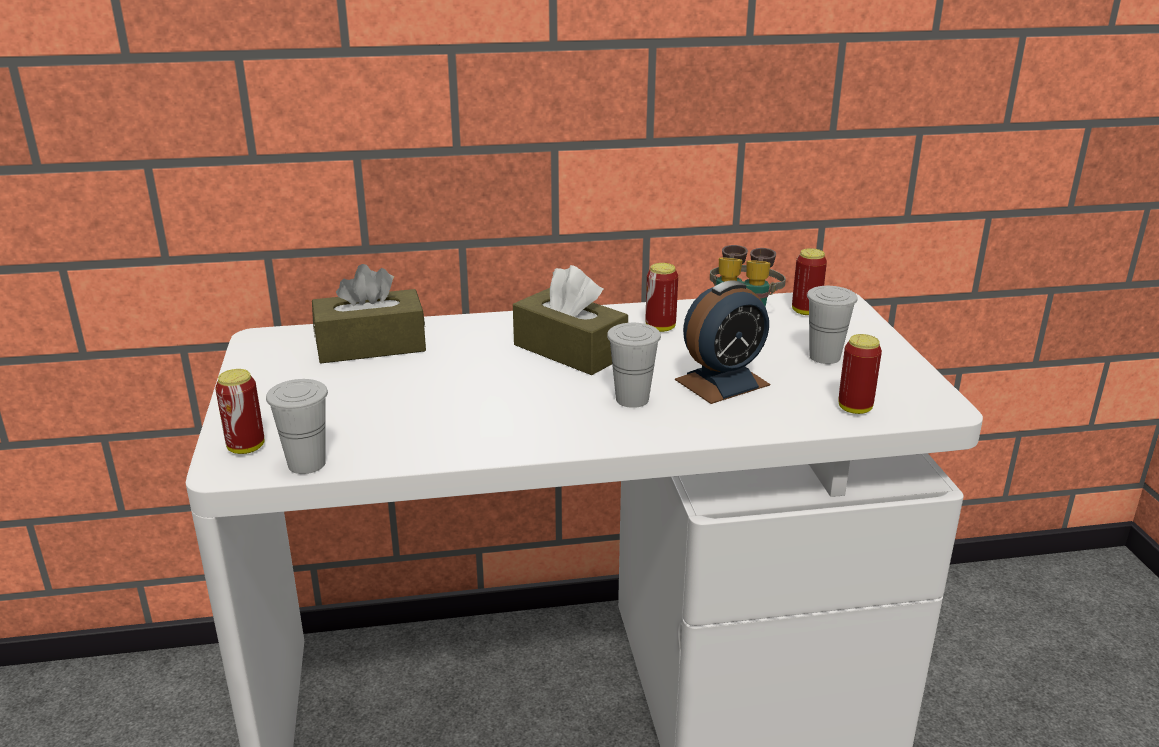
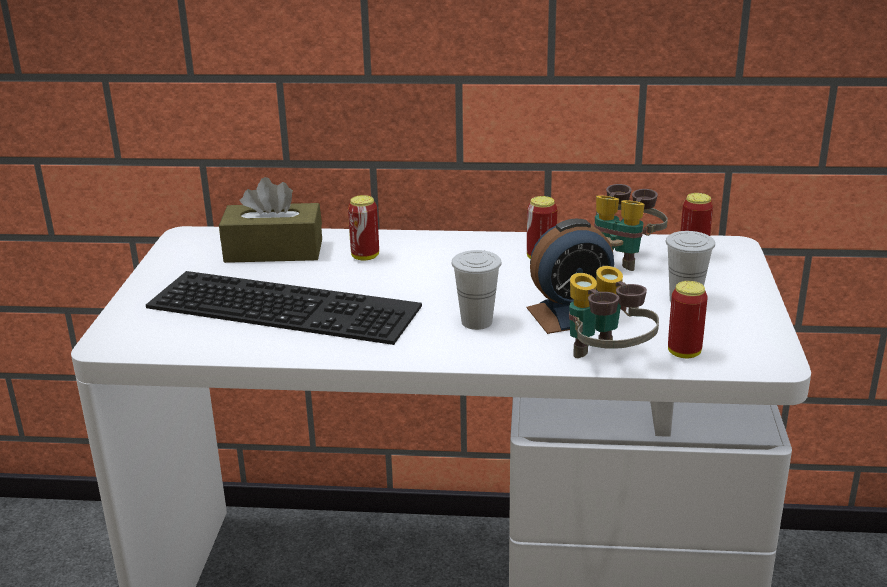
camera: 15 degrees right, 0 degrees up
(246, 447) = (130, 328): can -> can (365, 257)
(306, 464) = (171, 347): white cup -> none
(418, 402) = (288, 305): none -> keyboard
(569, 350) = (445, 271): brown tissue box -> none
(785, 426) = (606, 362): none -> binoculars

